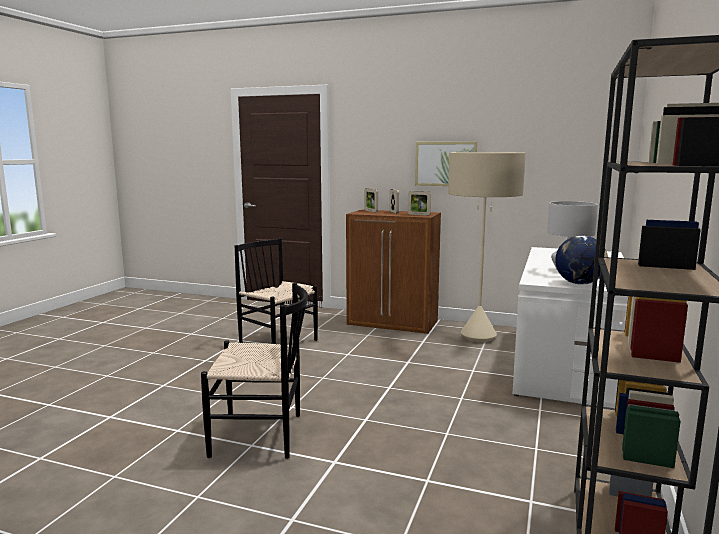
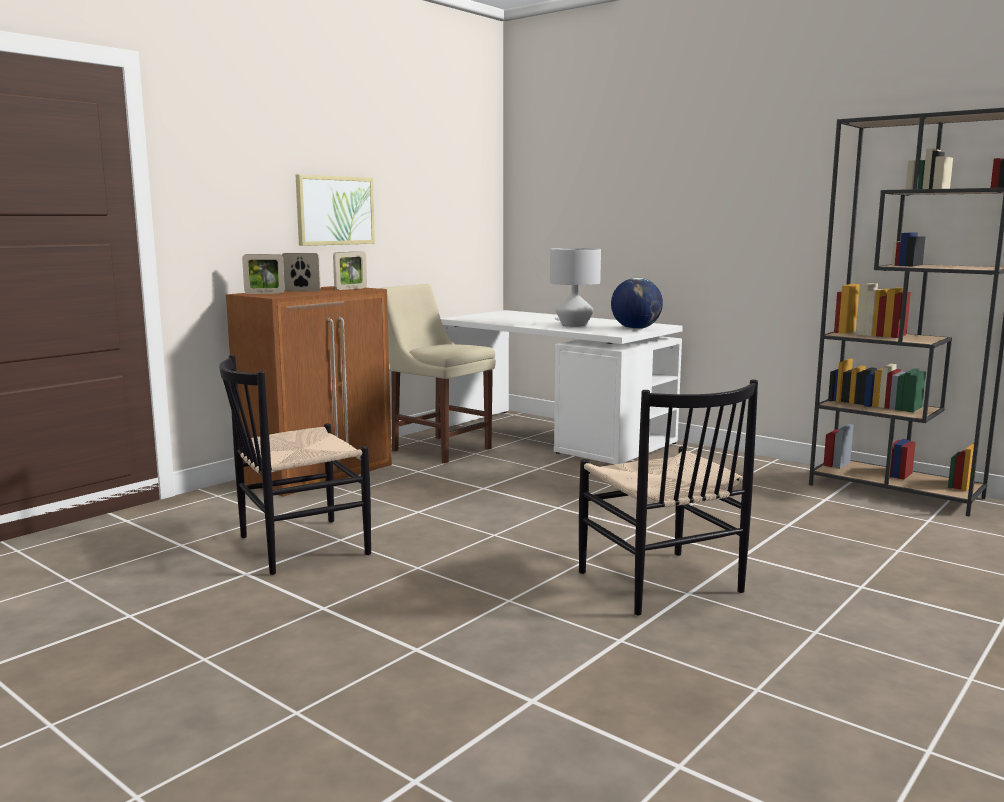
camera: 70 degrees left, 0 degrees up
(261, 435) = (663, 585): black chair -> black chair turned 135 degrees clockwise
(478, 337) = (438, 448): beige floor lamp -> beige chair

